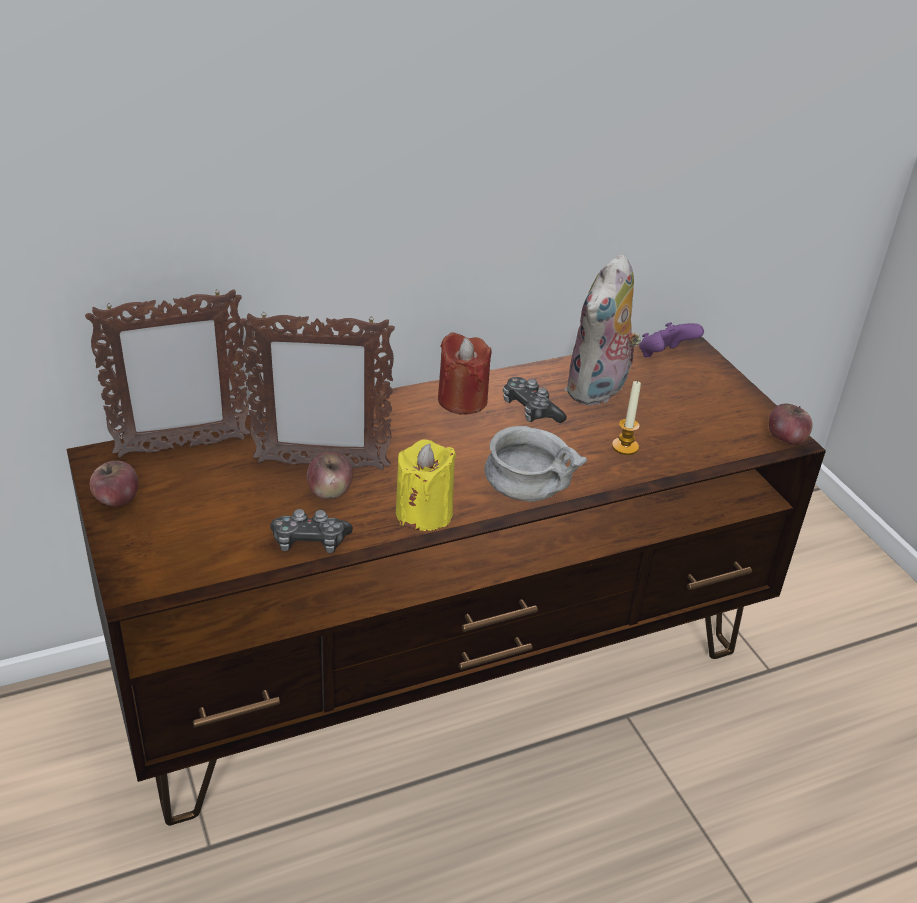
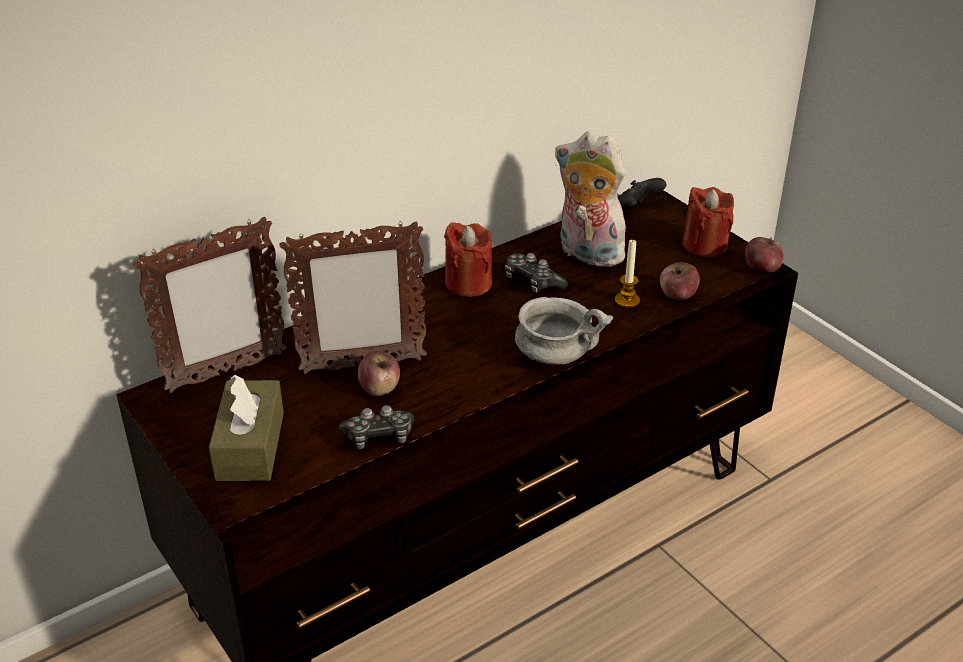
camera: 10 degrees left, 0 degrees up
(116, 499) = (185, 432): apple -> apple (677, 295)
(175, 526) = (250, 446): none -> brown tissue box
(424, 513) = (471, 392): yellow candle -> none
(598, 391) = (586, 254): plush toy -> plush toy turned 105 degrees clockwise
(664, 356) = (633, 212): purple game controller -> black game controller
(730, 403) = (704, 245): none -> red candle

